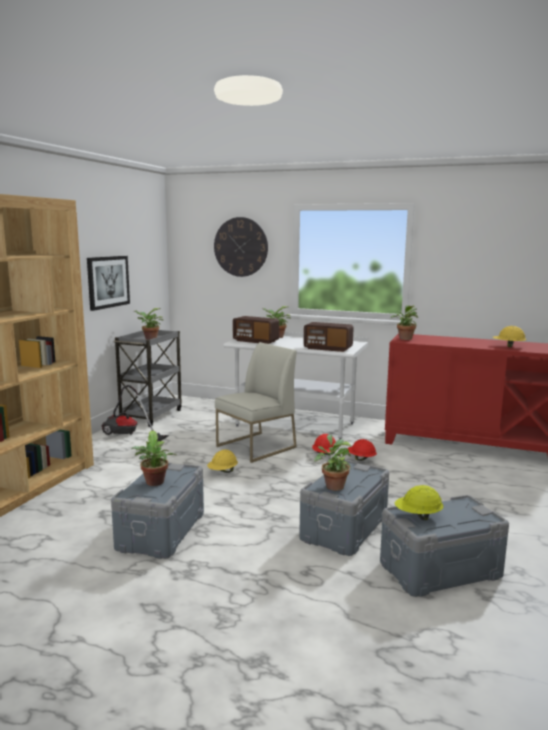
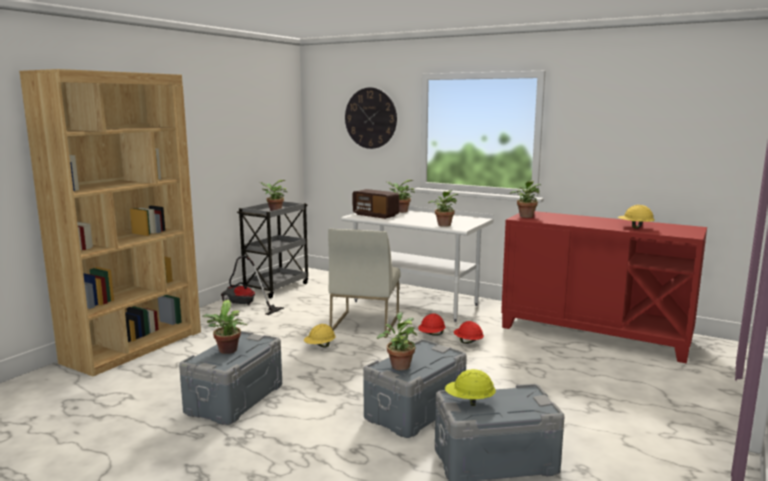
camera: 10 degrees right, 0 degrees up
(108, 282) = (232, 153): picture -> none
(256, 447) = (364, 324): white chair -> white chair turned 135 degrees clockwise
(328, 348) = (444, 224): radio -> potted plant

